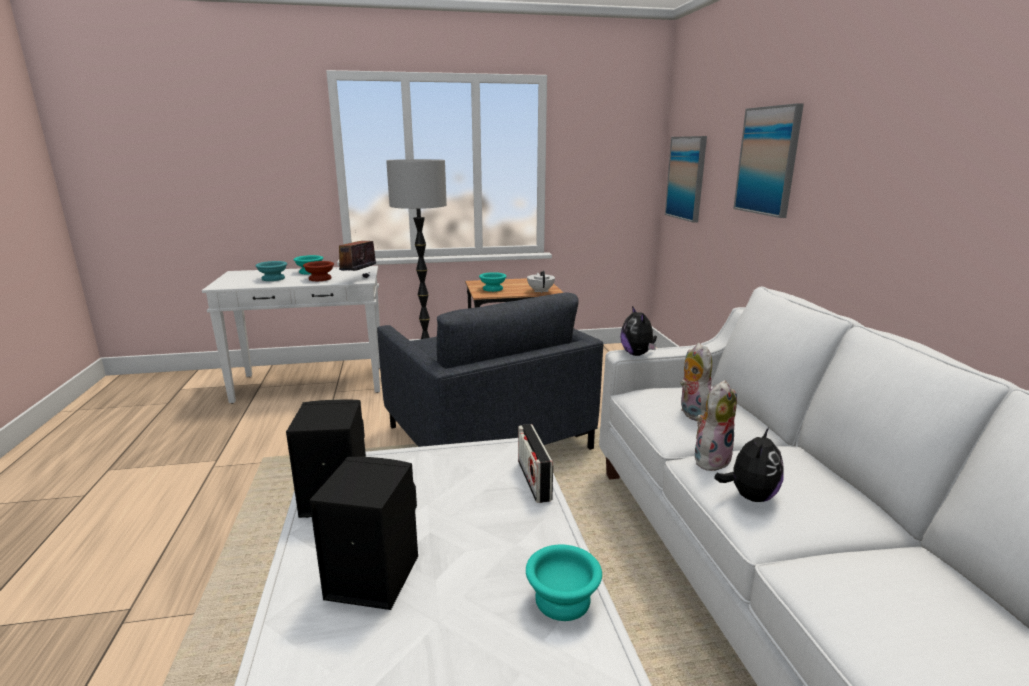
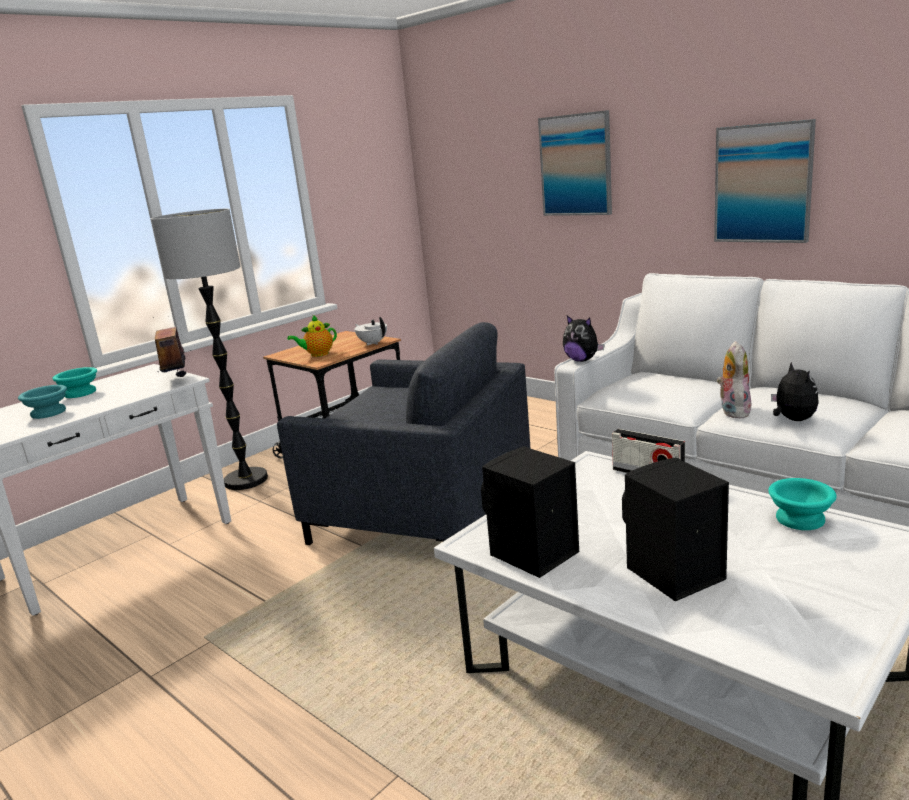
camera: 35 degrees left, 0 degrees up
(319, 278) = (120, 394): brown bowl -> none
(493, 289) = (317, 354): turquoise bowl -> teapot
(686, 178) = (459, 194): picture -> picture (763, 183)
(692, 413) = (669, 390): plush toy -> none

